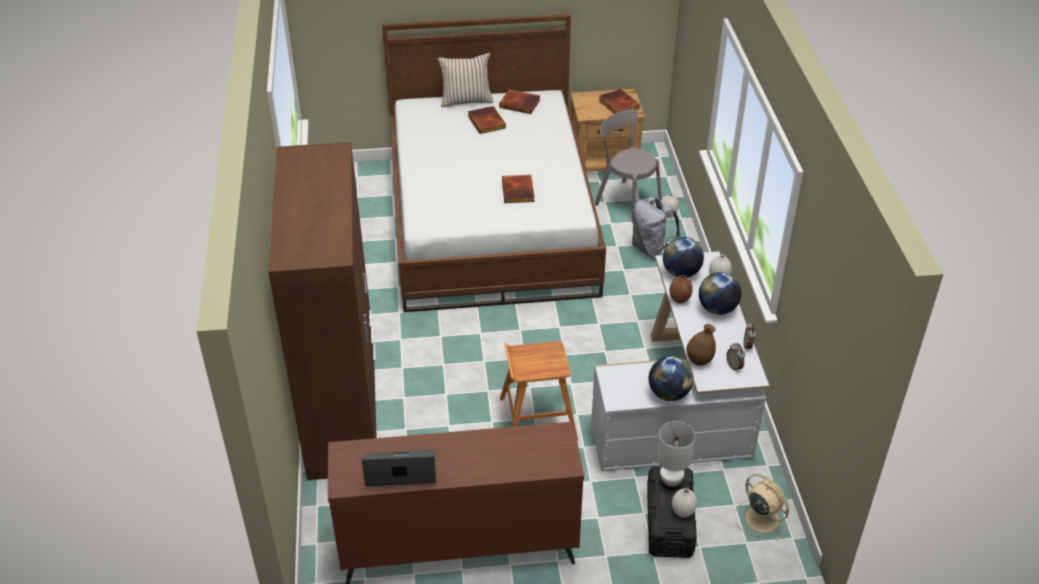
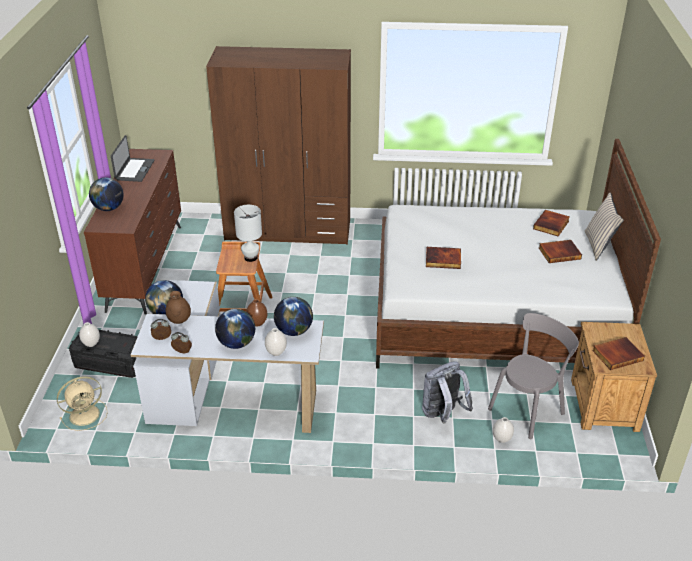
camera: 100 degrees right, 5 degrees down
(518, 466) = (108, 208): none -> globe
(520, 103) = (596, 276): book -> book (551, 225)
(670, 483) = (121, 343): white table lamp -> white table lamp (251, 257)

